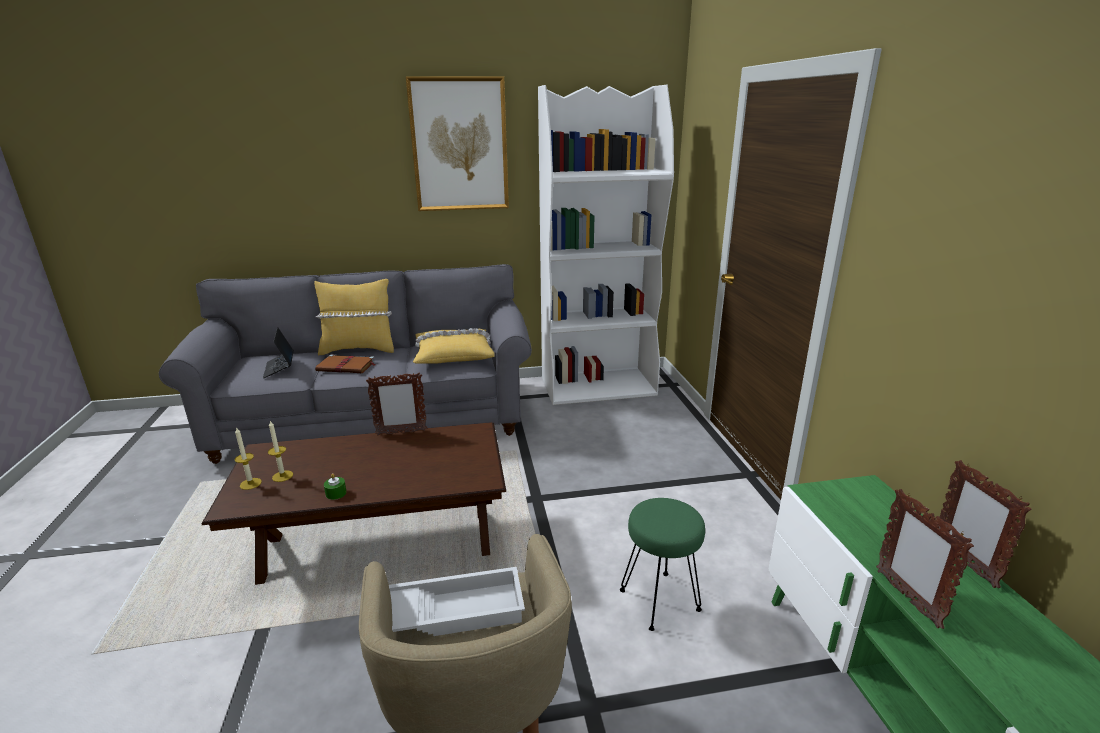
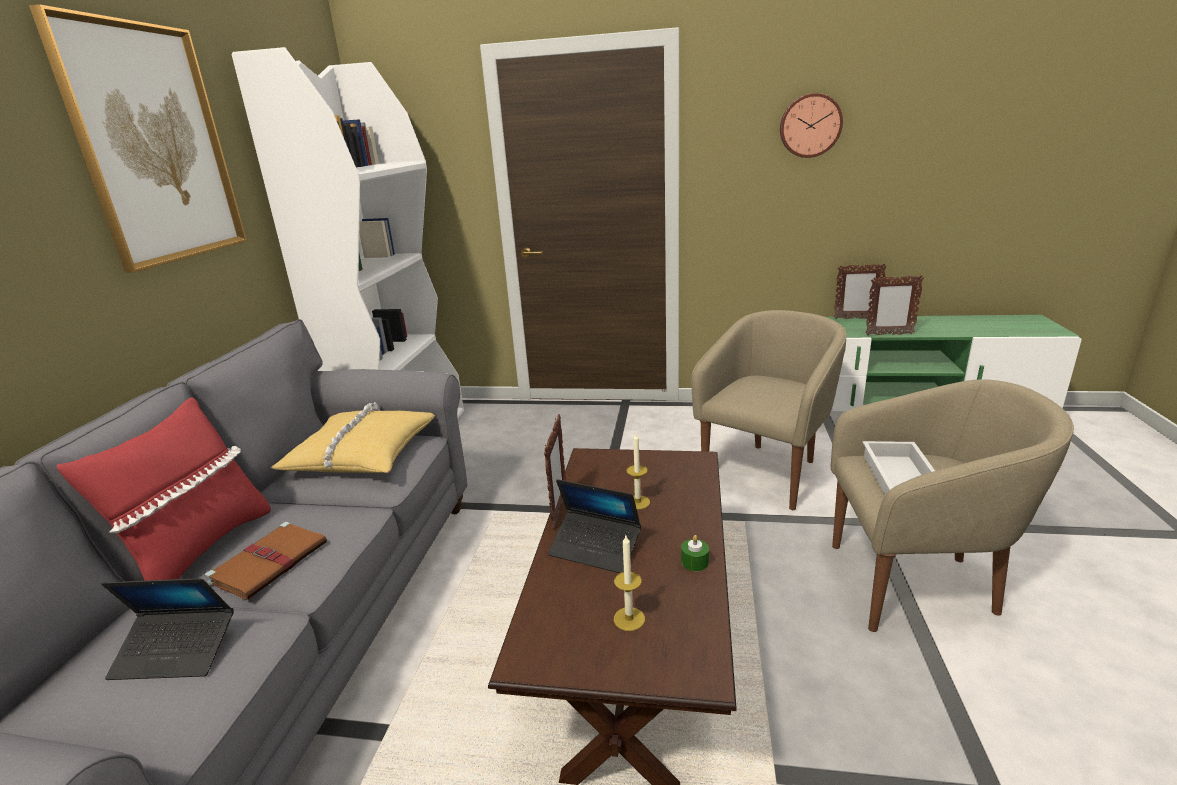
camera: 70 degrees left, 0 degrees up
(250, 484) = (638, 655): candle -> candle (637, 502)
(355, 453) = (595, 548): none -> laptop
(358, 349) = (201, 550): yellow pillow -> red pillow
(659, 601) = (766, 472): green stool -> beige armchair
(995, 215) = (810, 126): none -> wall clock

